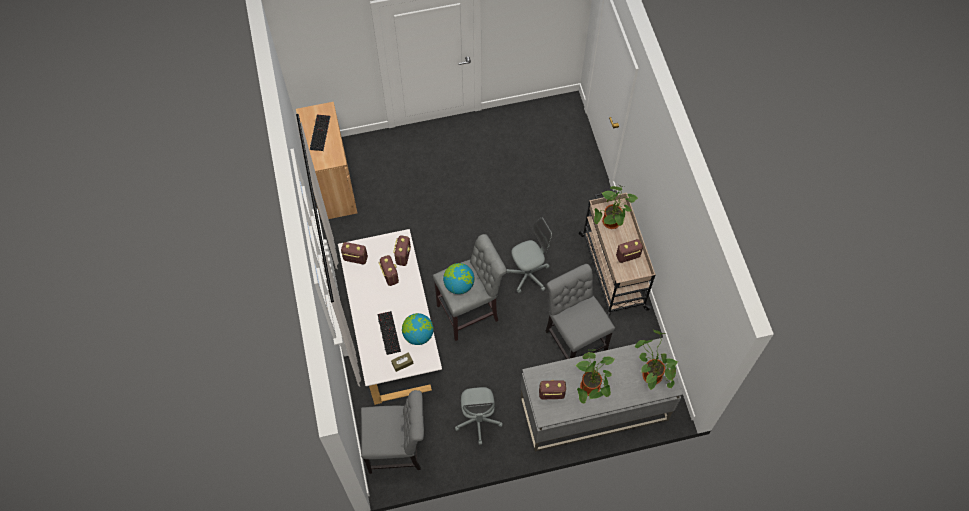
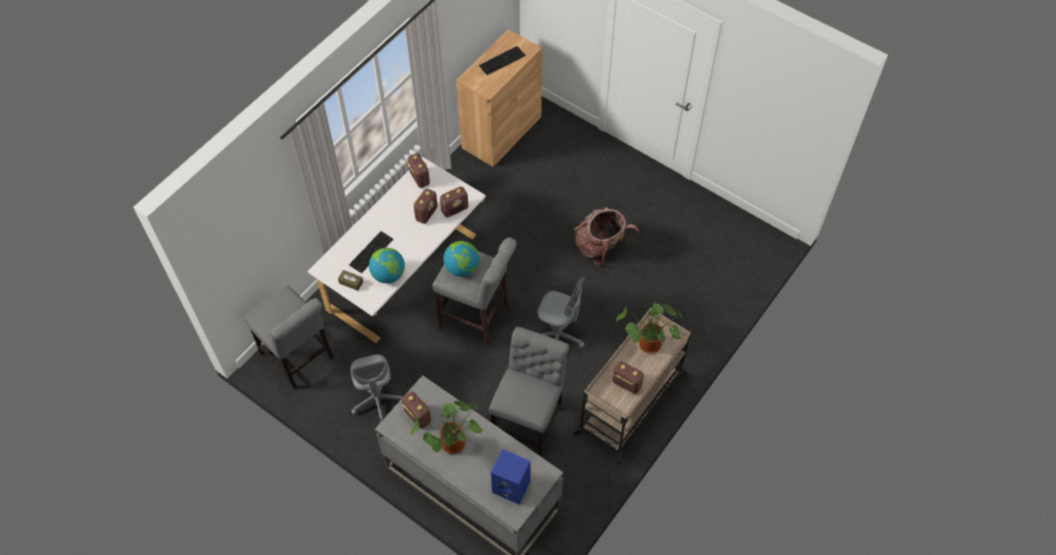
camera: 50 degrees right, 5 degrees down
(478, 421) = (377, 400): grey office chair -> grey office chair turned 60 degrees counterclockwise
(484, 199) = (601, 247): none -> backpack
(650, 374) = (512, 486): potted plant -> blue speaker

